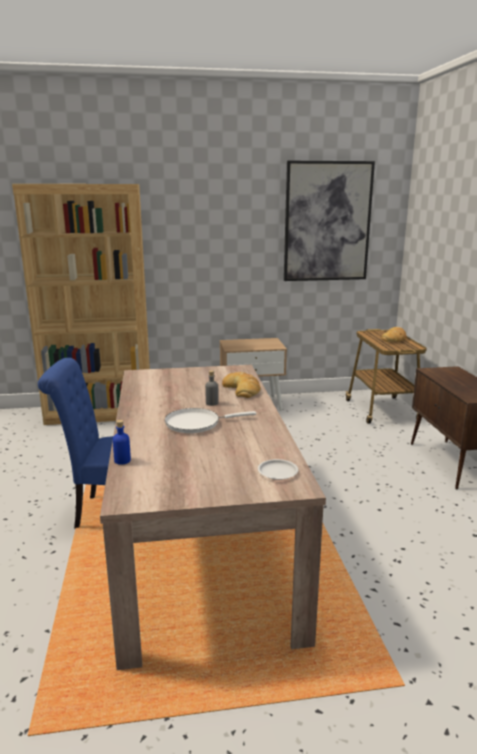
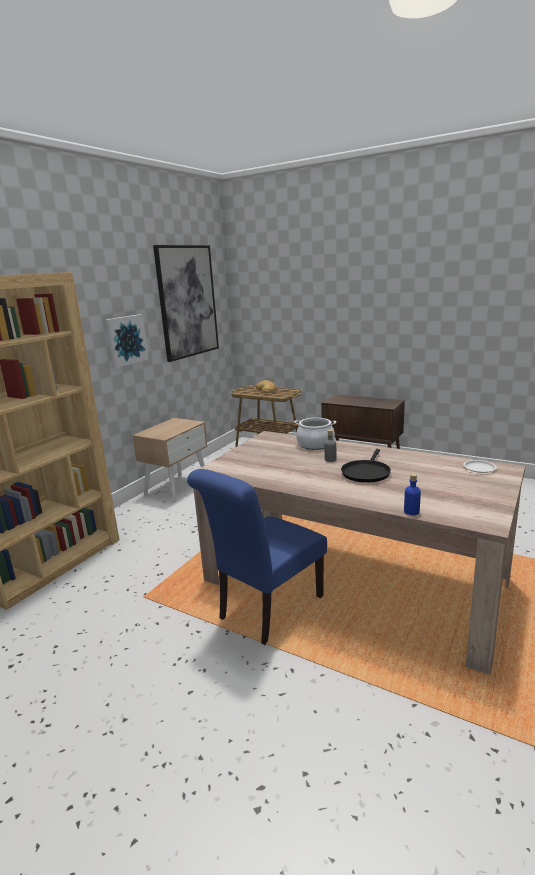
camera: 50 degrees left, 0 degrees up
(196, 423) = (366, 472): white frying pan -> black frying pan
(233, 251) = (126, 340): none -> picture
(242, 389) = (315, 445): bread -> cooking pot

